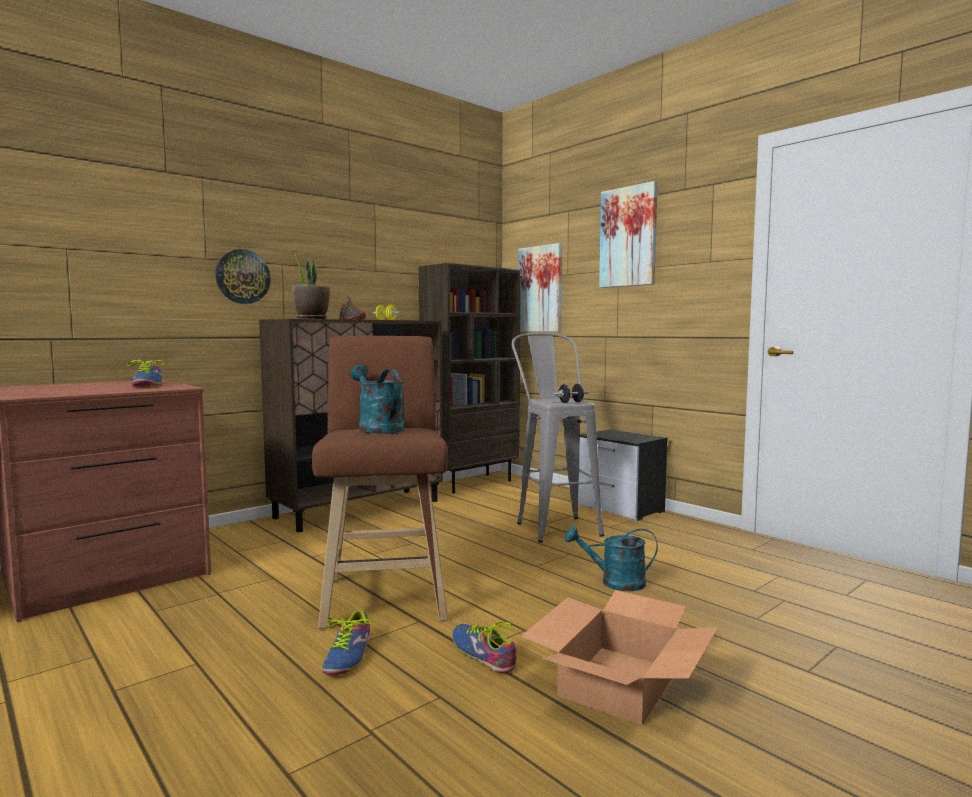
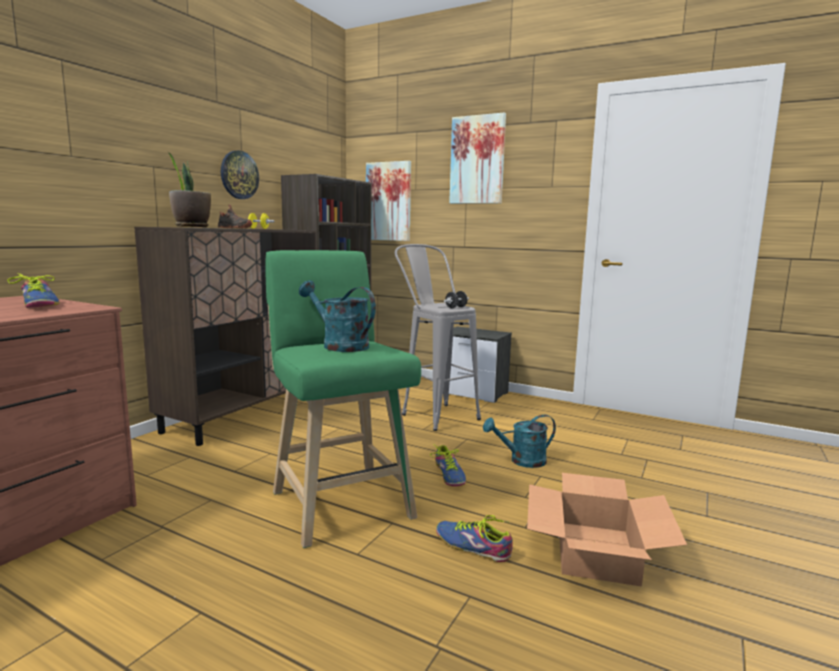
camera: 20 degrees left, 5 degrees up
(242, 276) = (113, 178): wall clock -> wall clock (239, 175)
(348, 656) = (355, 571): shoe -> shoe (449, 475)
(385, 594) = (339, 501): brown stool -> green stool

